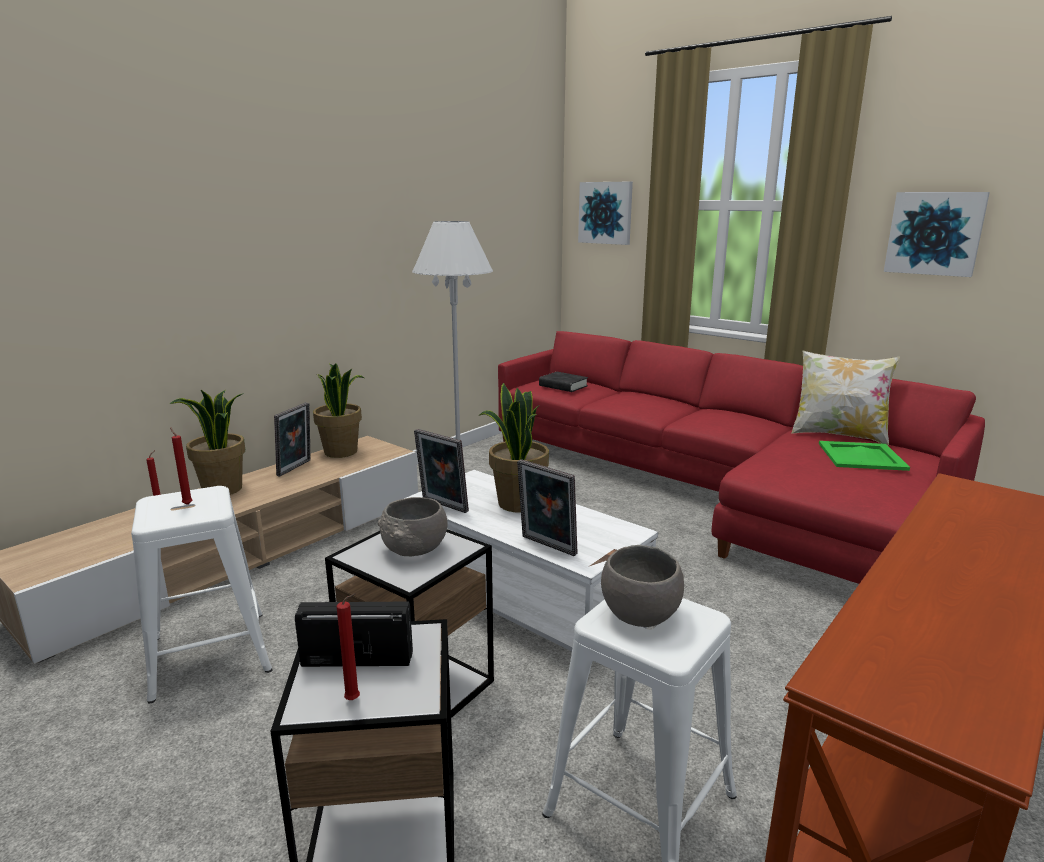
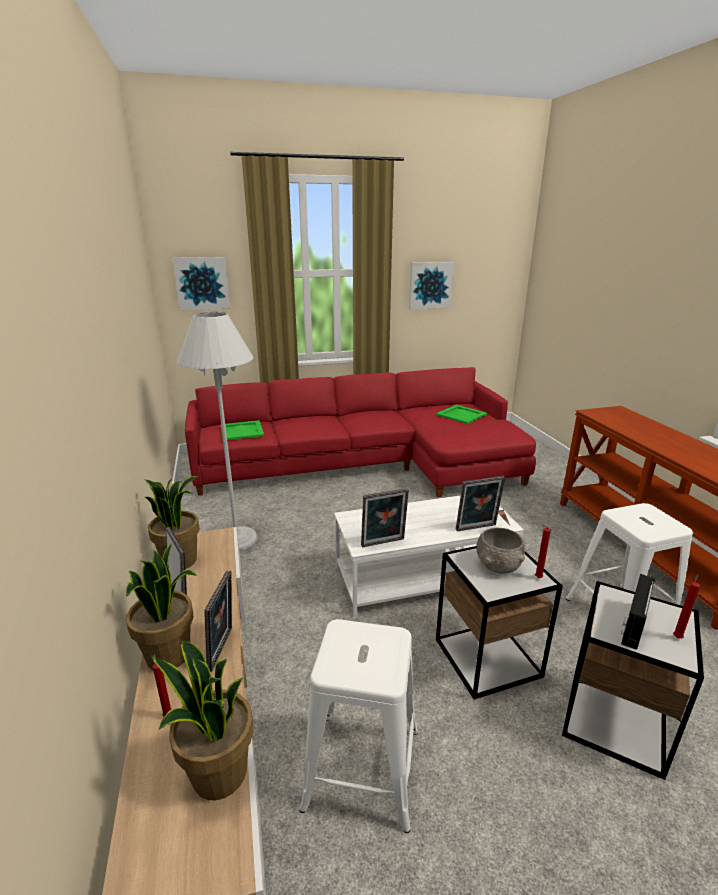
camera: 55 degrees left, 5 degrees up
(187, 504) = (360, 649): red candle -> red candle (537, 578)
(242, 504) = (223, 649): none -> picture frame
(518, 503) = (408, 516): potted plant -> potted plant (218, 774)
(563, 386) = (242, 431): black book -> green tray
(639, 613) = (638, 520): grey bowl -> none
(838, 435) = (428, 407): pillow -> none

